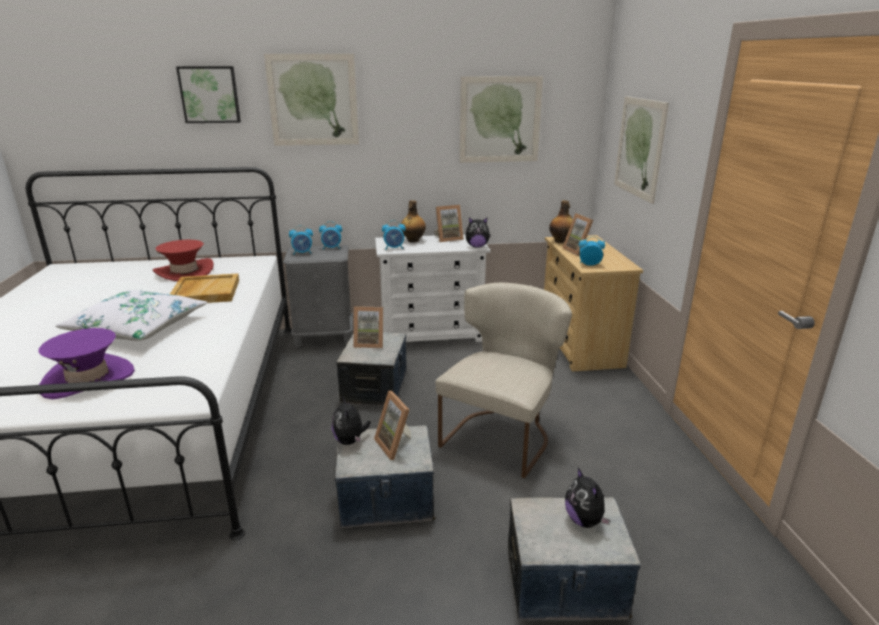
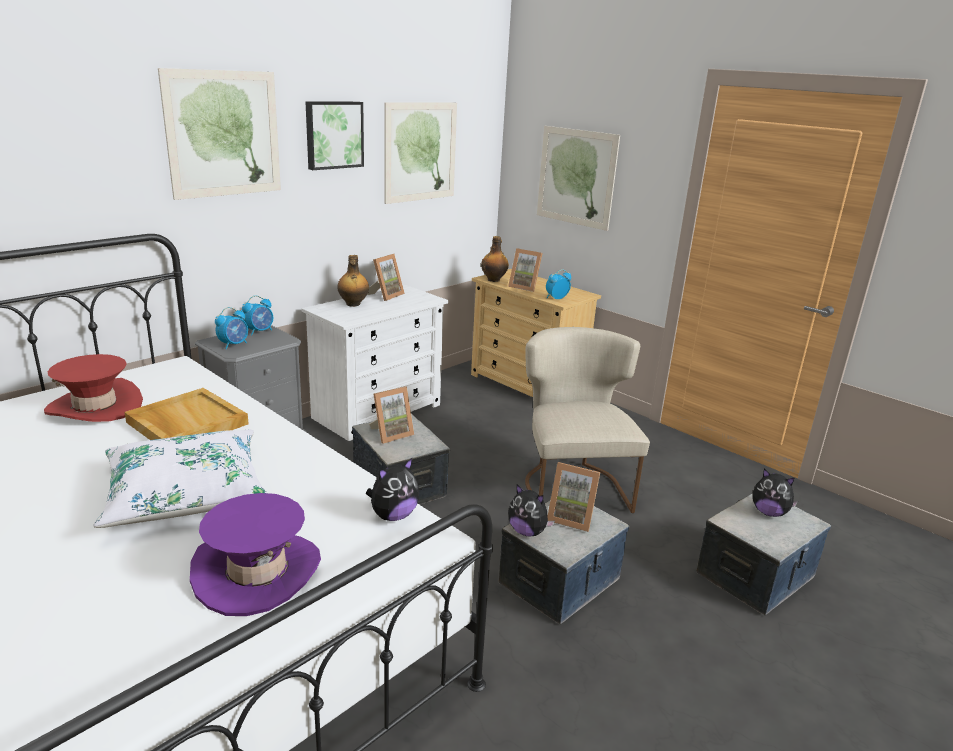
camera: 40 degrees left, 0 degrees up
(210, 94) = (76, 128): picture -> picture (333, 135)
(394, 248) = (350, 316): alarm clock -> none
(477, 246) = (430, 299): plush toy -> plush toy (393, 515)

